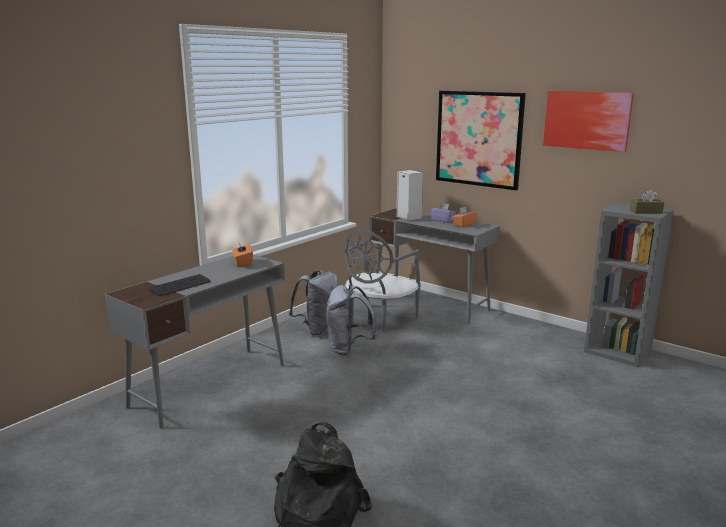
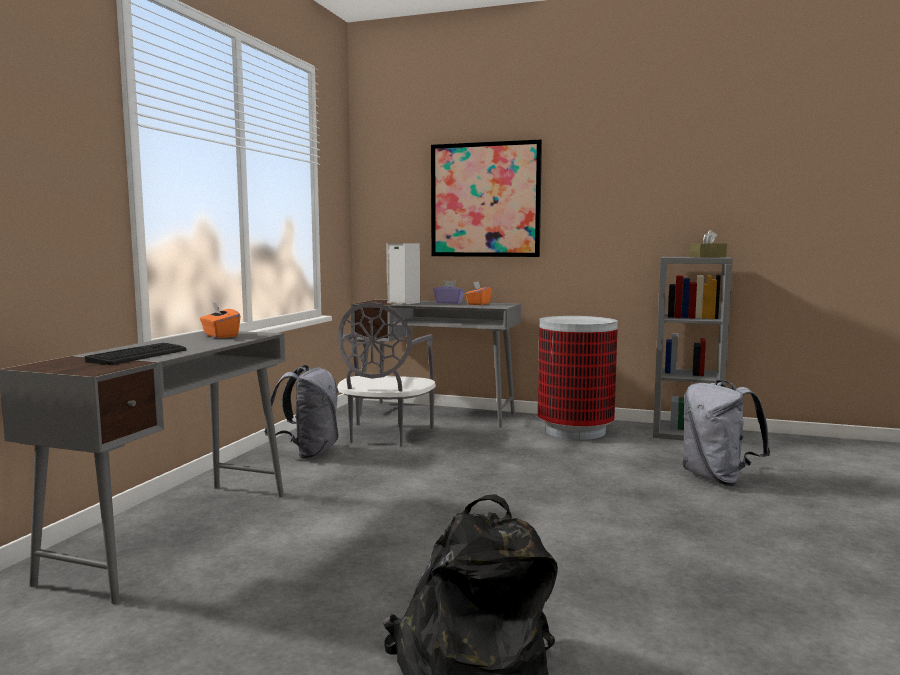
camera: 20 degrees left, 10 degrees down
(349, 349) = (366, 467): grey backpack -> grey backpack (718, 479)
(524, 335) = (574, 431): none -> trash can
(586, 120) = (618, 165): picture -> none

